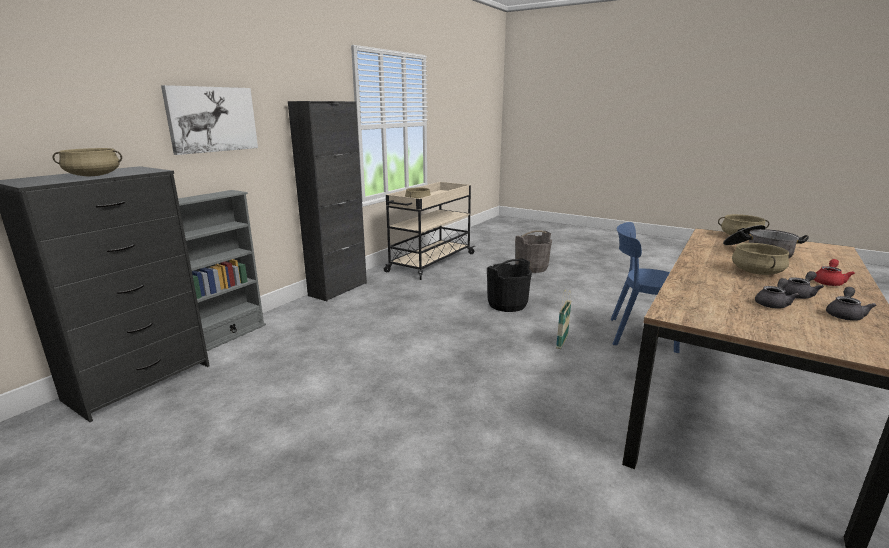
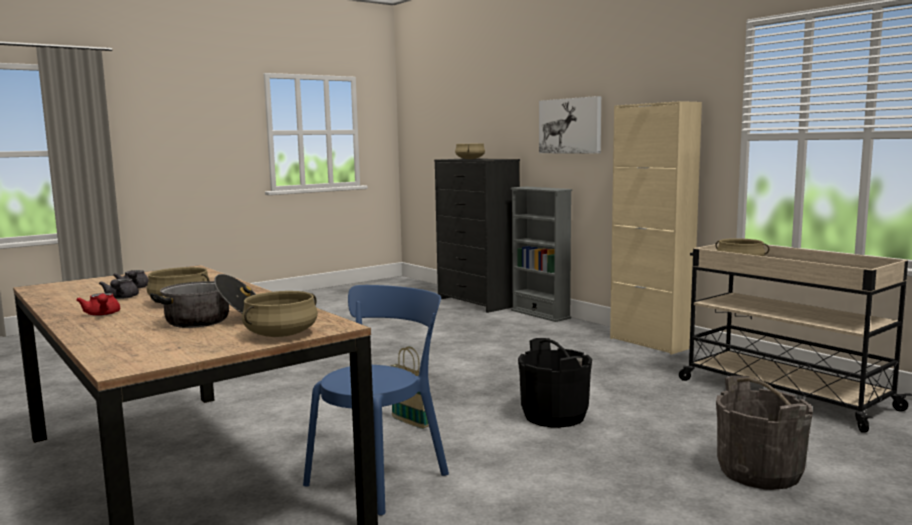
camera: 110 degrees right, 10 degrees down
(338, 289) = (650, 343): black cabinet -> beige cabinet
(845, 315) = (74, 297): grey teapot -> none

